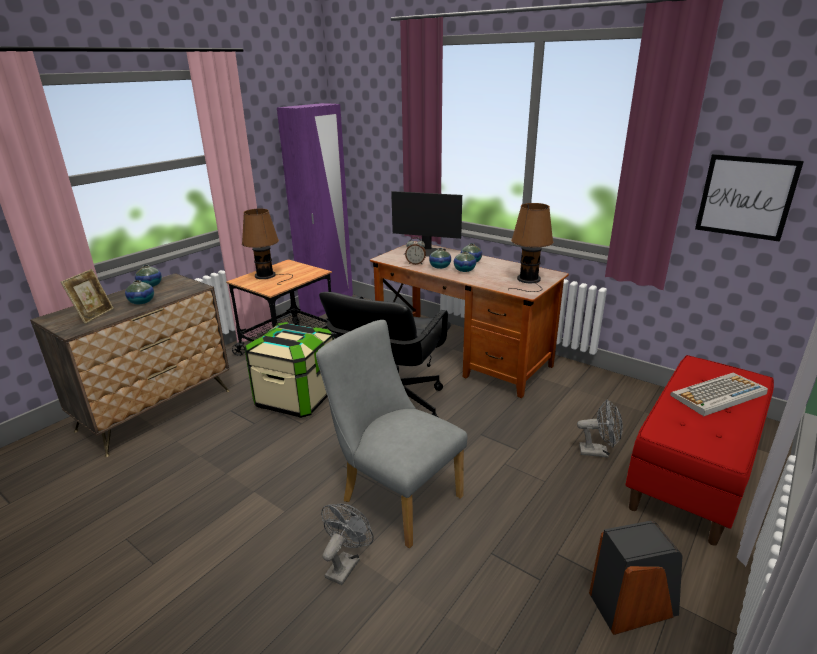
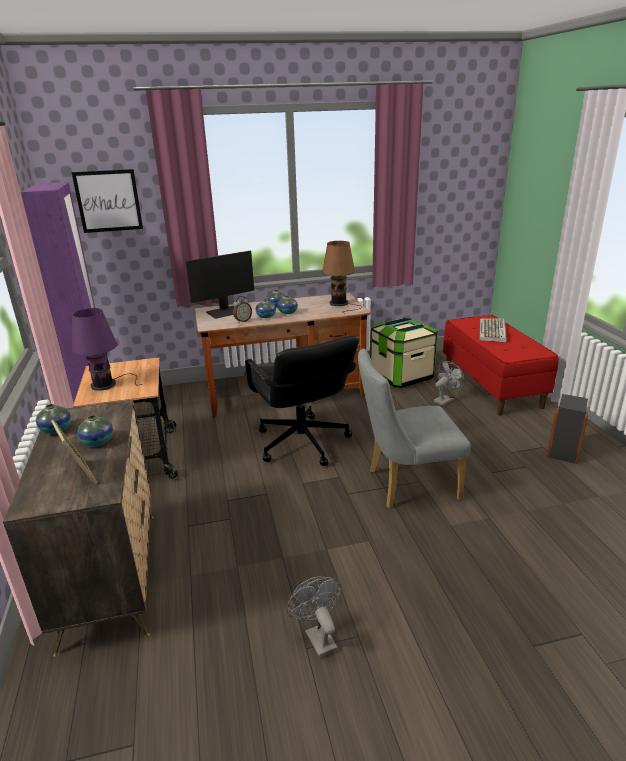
camera: 50 degrees left, 0 degrees up
(267, 276) = (106, 384): brown table lamp -> purple table lamp
(297, 398) = (225, 483): storage box -> storage box (401, 376)
(345, 564) = (452, 532): grey fan -> grey fan (318, 637)
(745, 197) = (443, 211): picture -> picture (108, 201)

